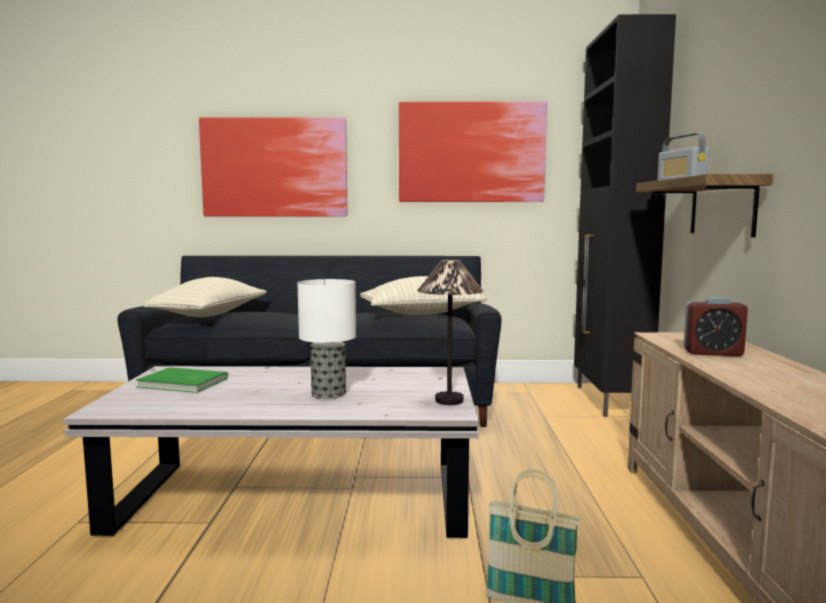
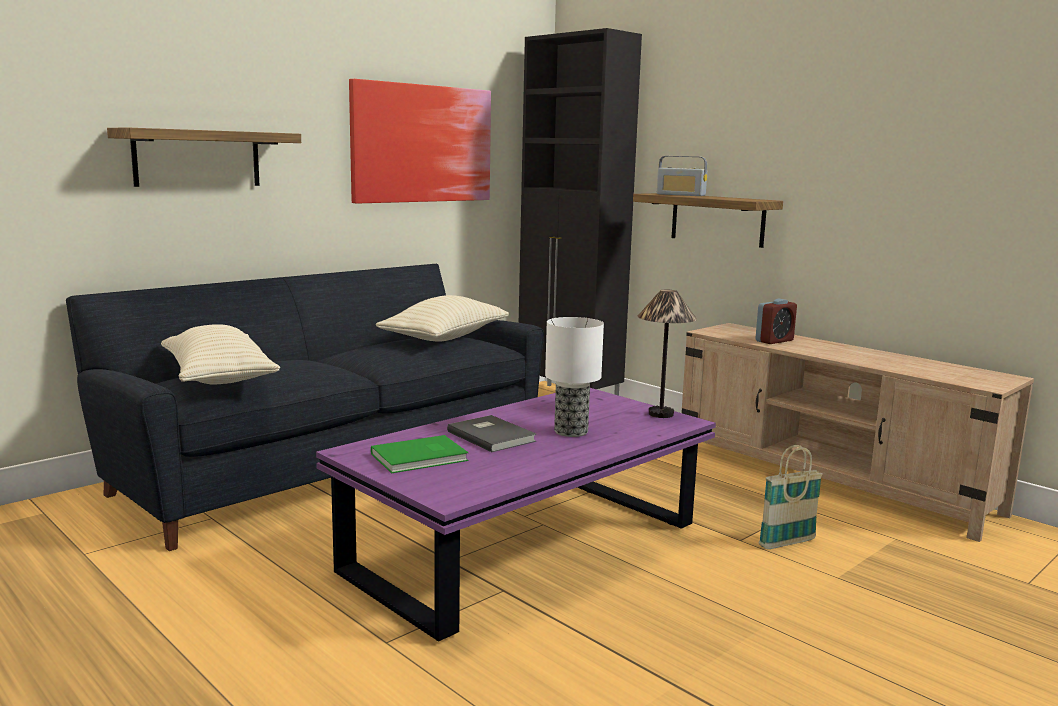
camera: 45 degrees left, 5 degrees up
(269, 382) = (492, 436): none -> grey book
(275, 168) = (197, 158): picture -> shelf
(296, 501) = (527, 549): white coffee table -> purple coffee table

